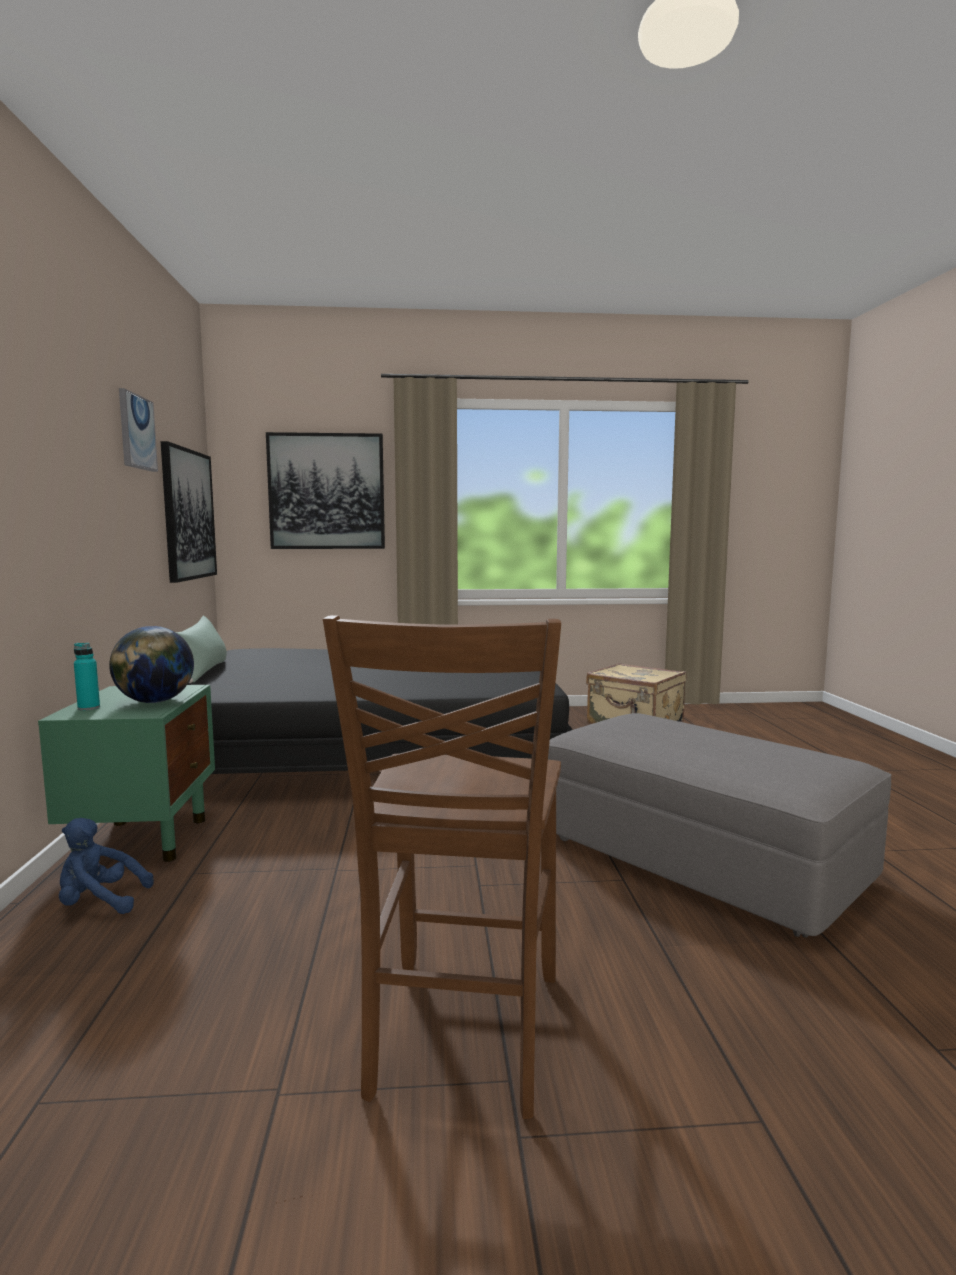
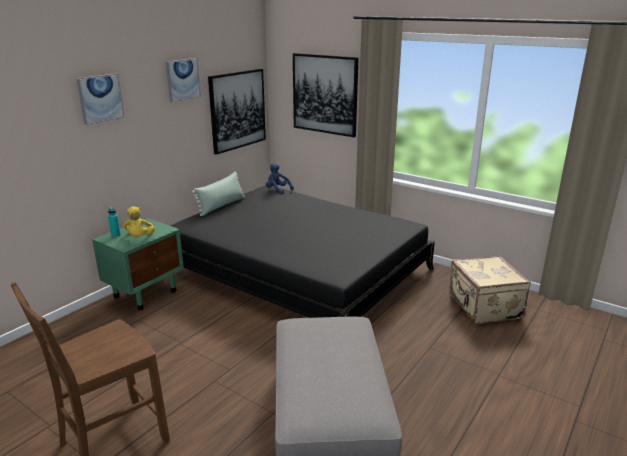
camera: 40 degrees right, 15 degrees up
(44, 413) = (100, 98): none -> picture
(99, 903) = (99, 320): blue plush toy -> blue plush toy (277, 190)
(155, 702) = (140, 238): globe -> yellow plush toy

